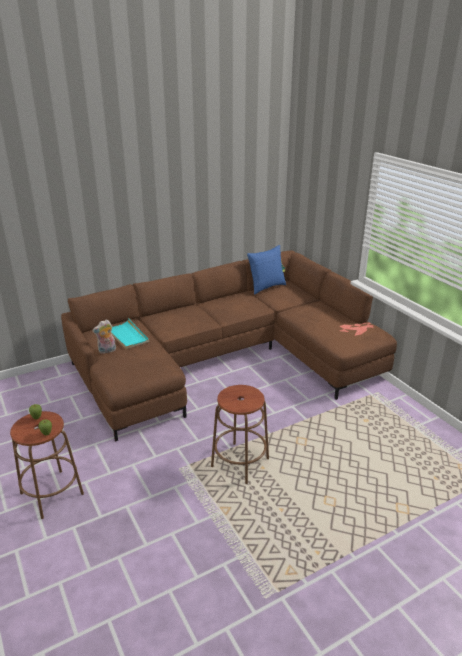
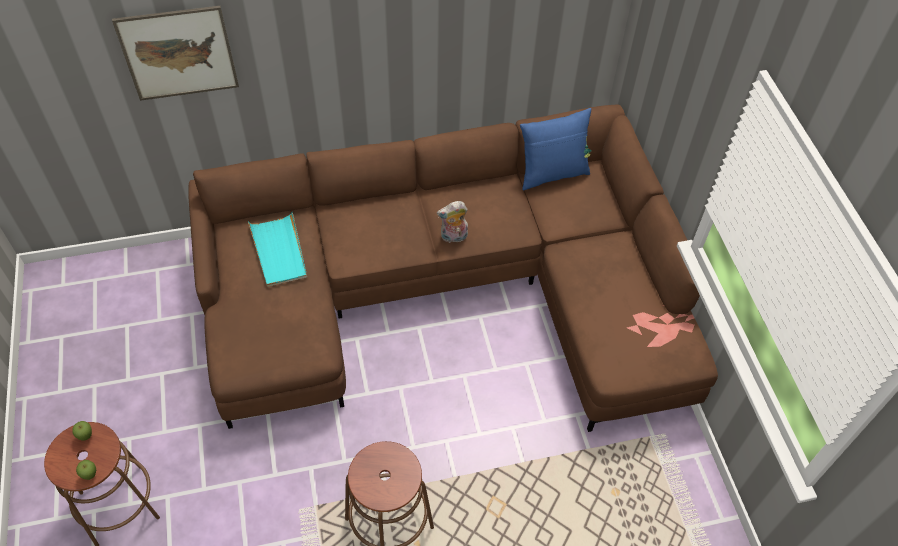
camera: 15 degrees right, 25 degrees up
(60, 220) = (178, 53): none -> picture
(107, 351) = (238, 283): plush toy -> plush toy (453, 237)

